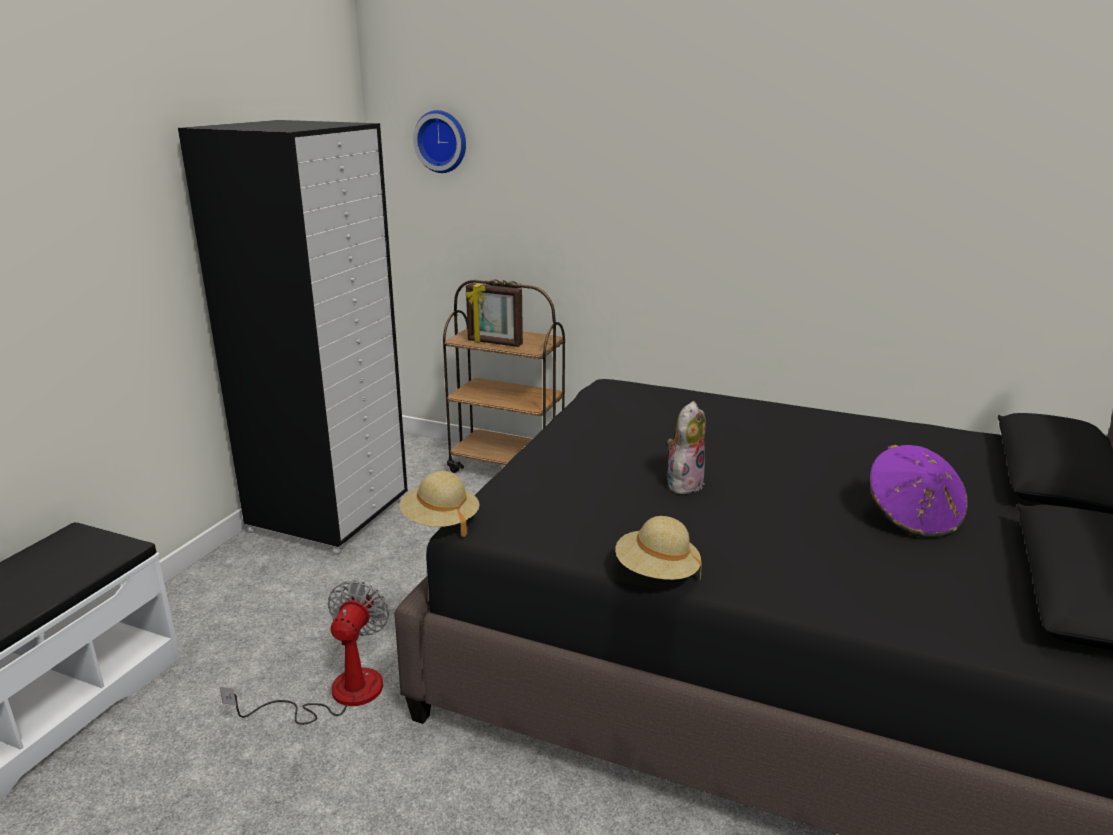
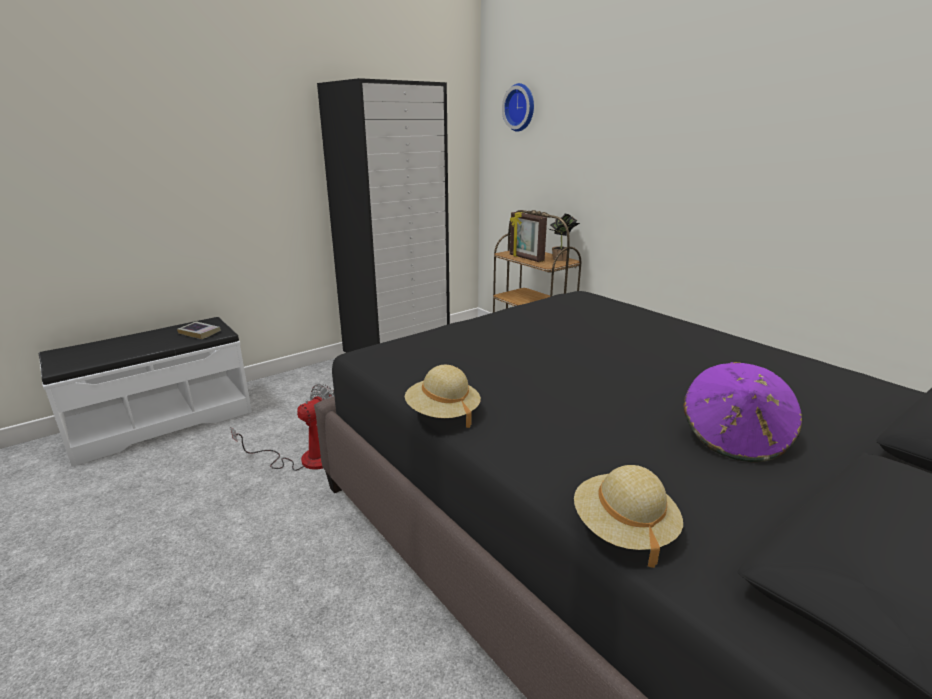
camera: 30 degrees right, 0 degrees up
(85, 557) = (199, 333): none -> book
(440, 522) = (349, 347): beige hat -> beige hat (623, 529)
(538, 338) = (561, 259): none -> potted plant
(683, 483) = (549, 364): plush toy -> none

